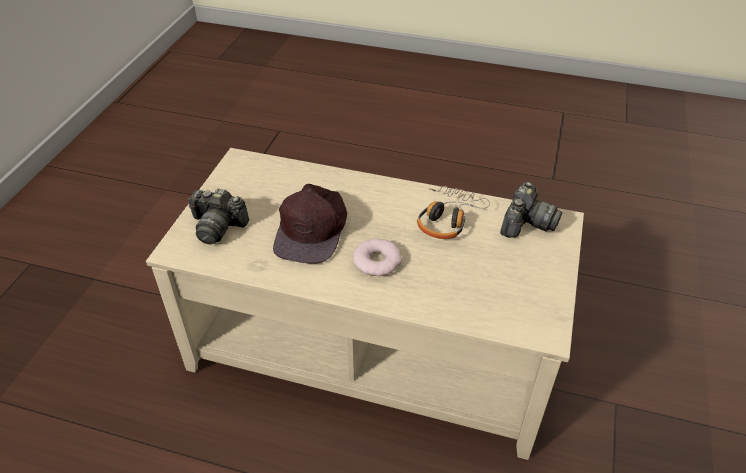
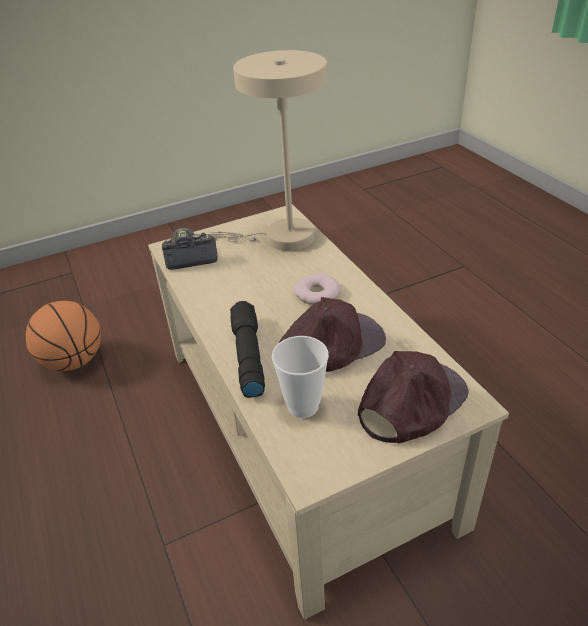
camera: 130 degrees left, 5 degrees down
(217, 226) = (410, 402): camera -> brown cap
(282, 185) = (303, 406): none -> cup
(357, 188) = (247, 355): none -> black flashlight
(447, 219) = (227, 290): headphones -> none
(495, 297) = (281, 238): none -> beige table lamp
(603, 259) = (74, 361): none -> basketball

